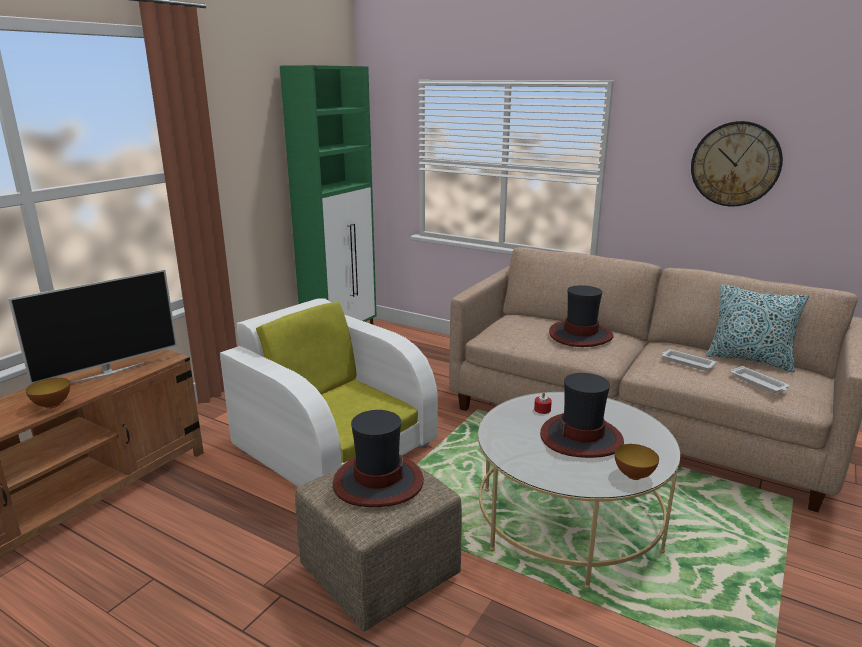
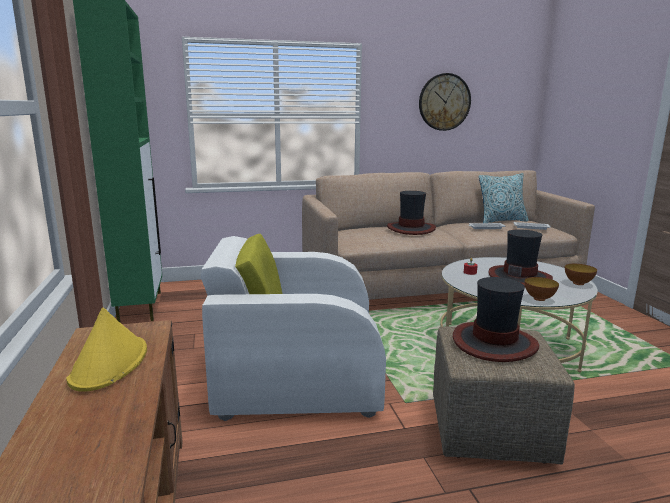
camera: 45 degrees left, 5 degrees down
(52, 405) = (125, 417): bowl -> bowl (539, 299)
(108, 372) = (109, 364): television -> yellow hat

